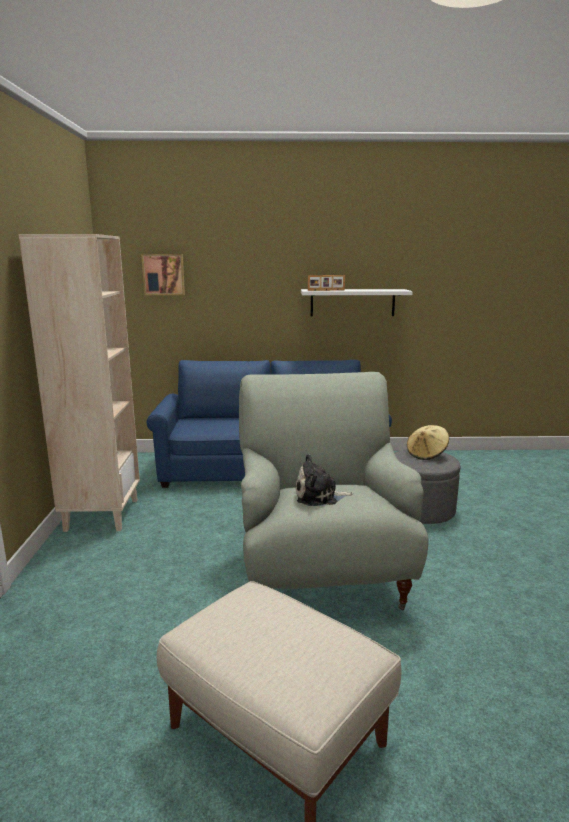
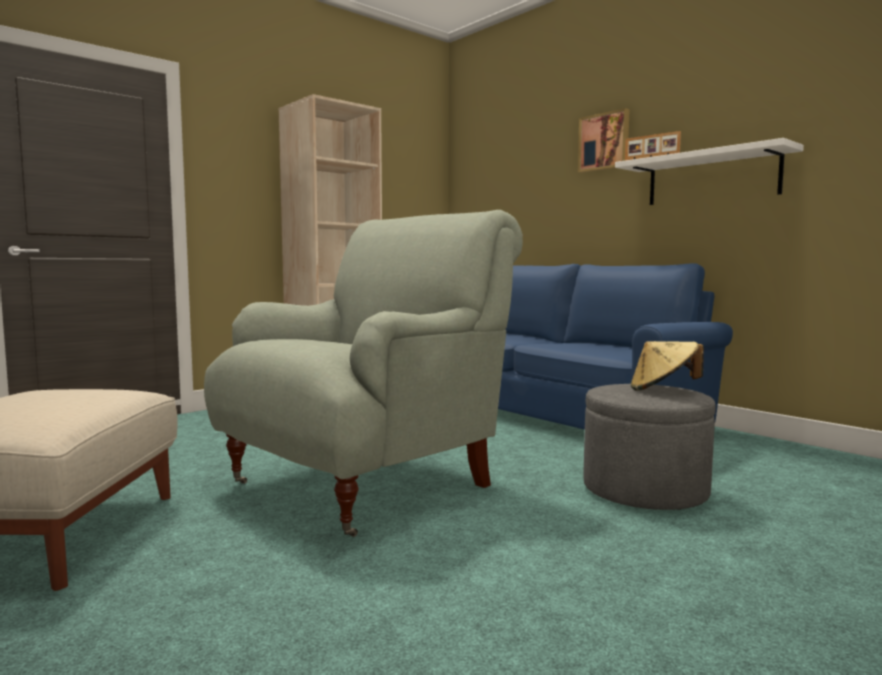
camera: 50 degrees right, 10 degrees down
(163, 274) = (498, 168): picture -> picture (604, 142)
(319, 496) = (307, 340): plush toy -> none

